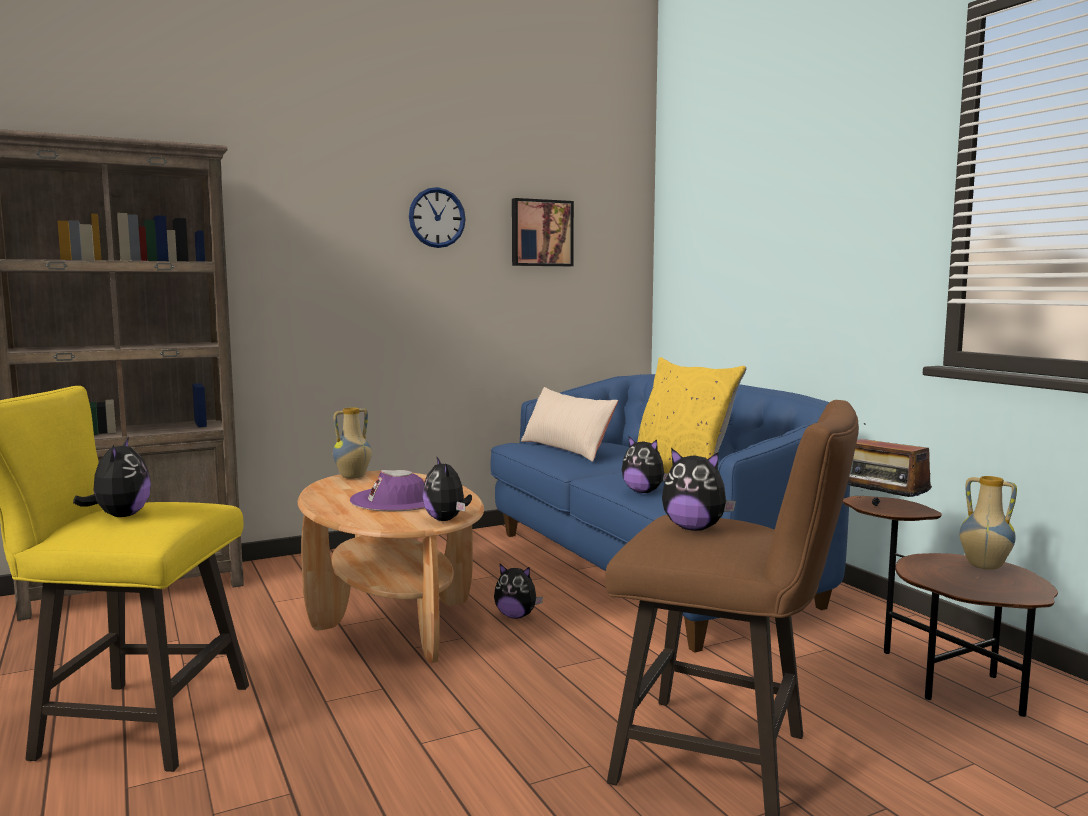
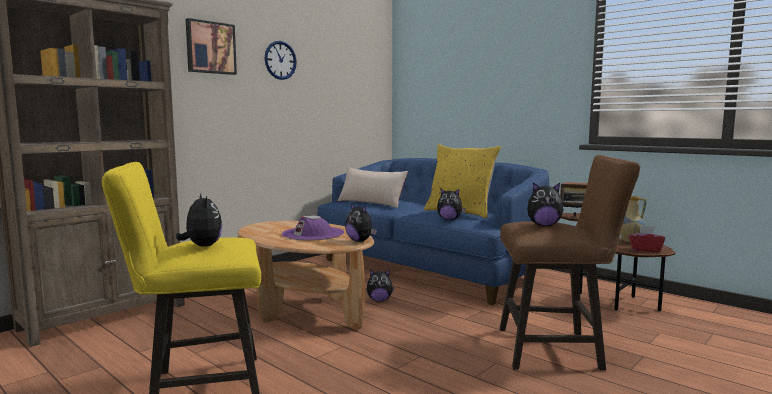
camera: 20 degrees left, 0 degrees up
(353, 477) = (261, 225): vase -> none
(541, 233) = (336, 73): picture -> picture (210, 48)
(991, 588) = (645, 250): none -> red tissue box

